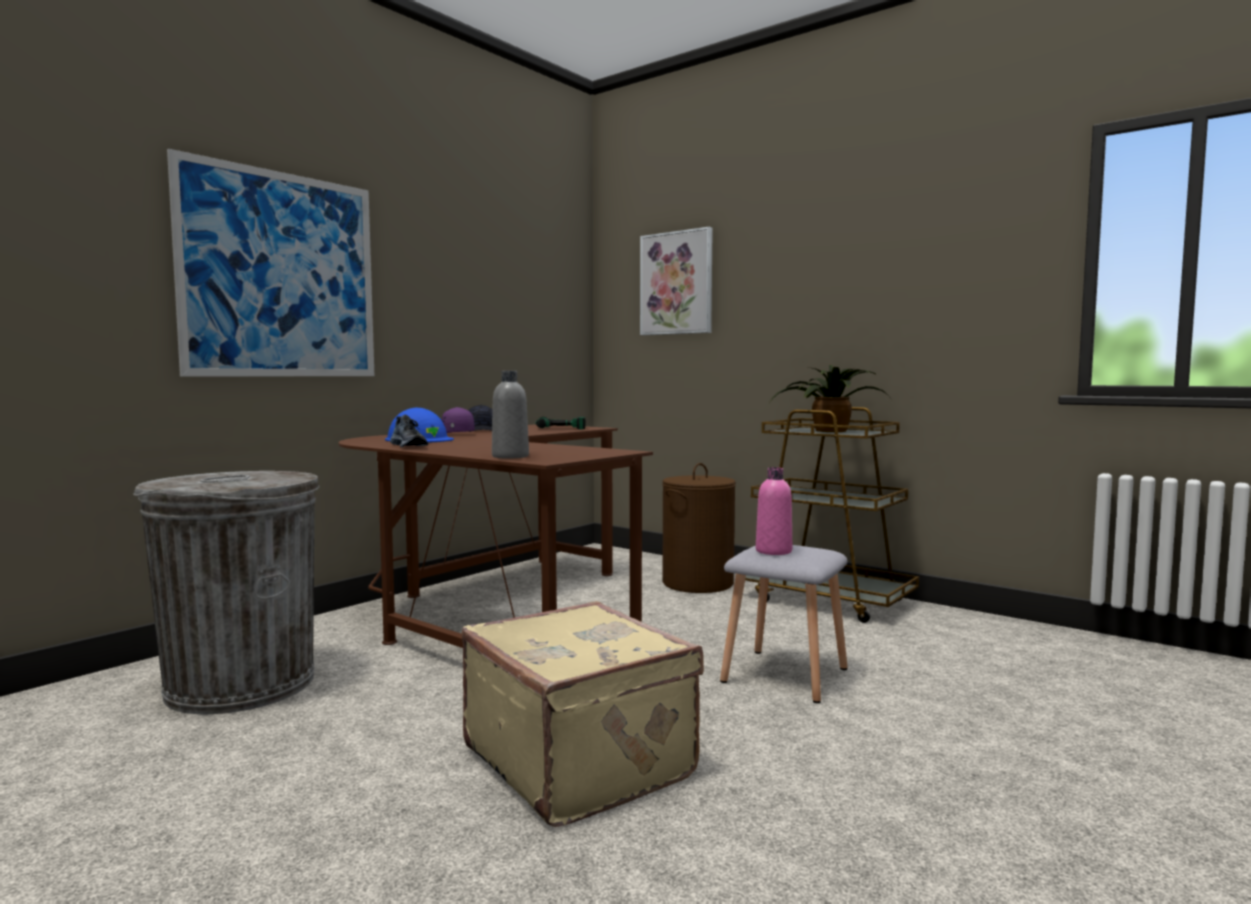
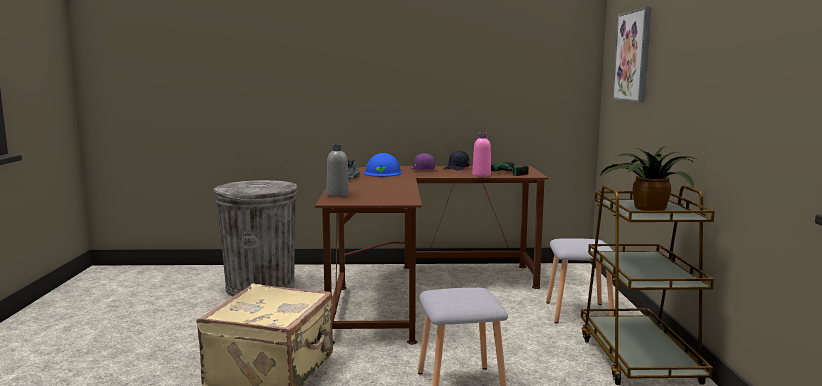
camera: 50 degrees right, 5 degrees up
(281, 275) = (334, 72): picture -> none
(697, 583) = (577, 313): brown laundry basket -> grey stool
(773, 551) = (450, 293): pink bottle -> pink bottle (481, 175)

